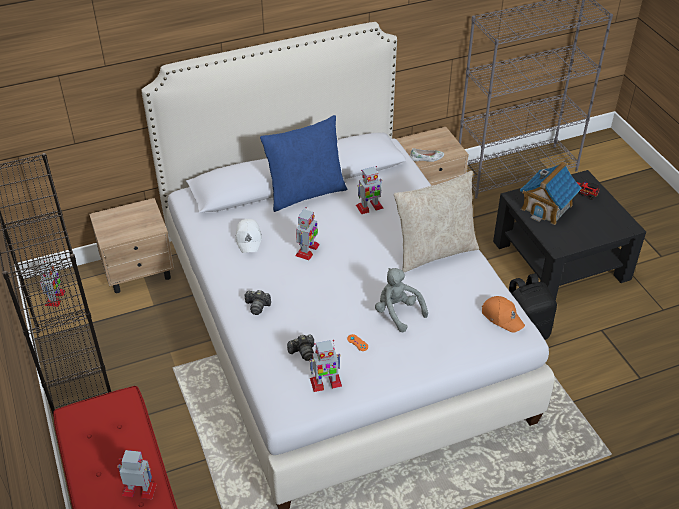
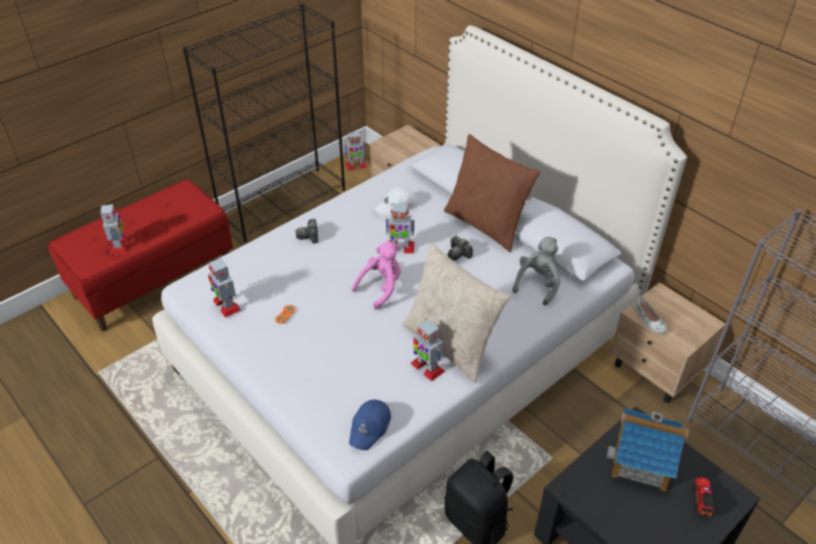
camera: 70 degrees right, 0 degrees up
(303, 352) = (259, 279): camera -> camera (458, 254)
(305, 193) = (486, 224): blue pillow -> brown pillow
(352, 274) = (381, 288): none -> pink plush toy
(369, 207) = (493, 275): toy robot -> toy robot (427, 367)
(397, 312) = (341, 335): grey plush toy -> grey plush toy (537, 284)
(502, 317) = (370, 427): orange cap -> blue cap

